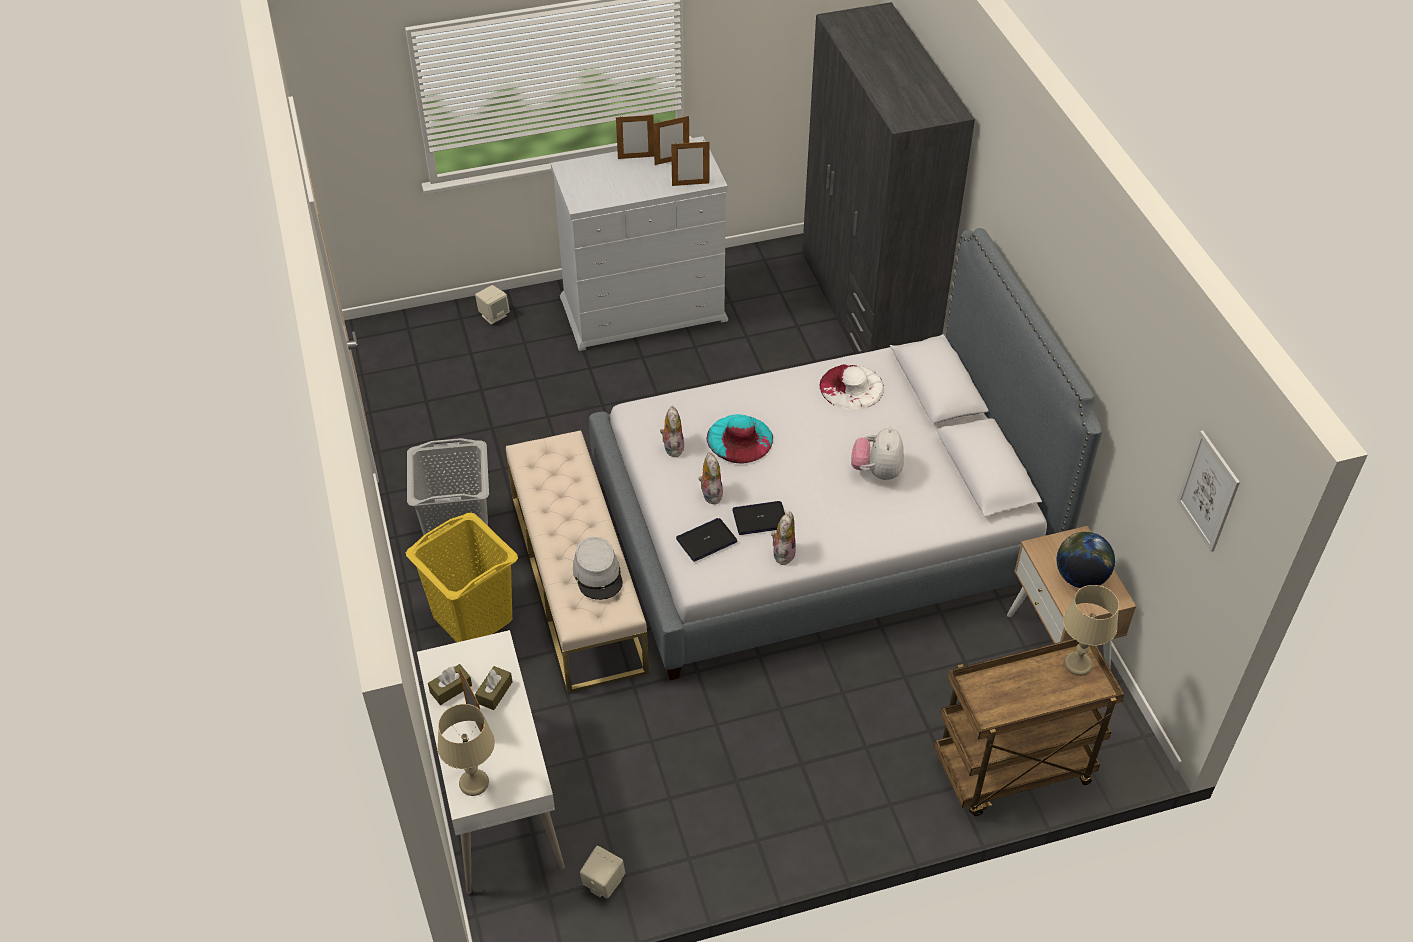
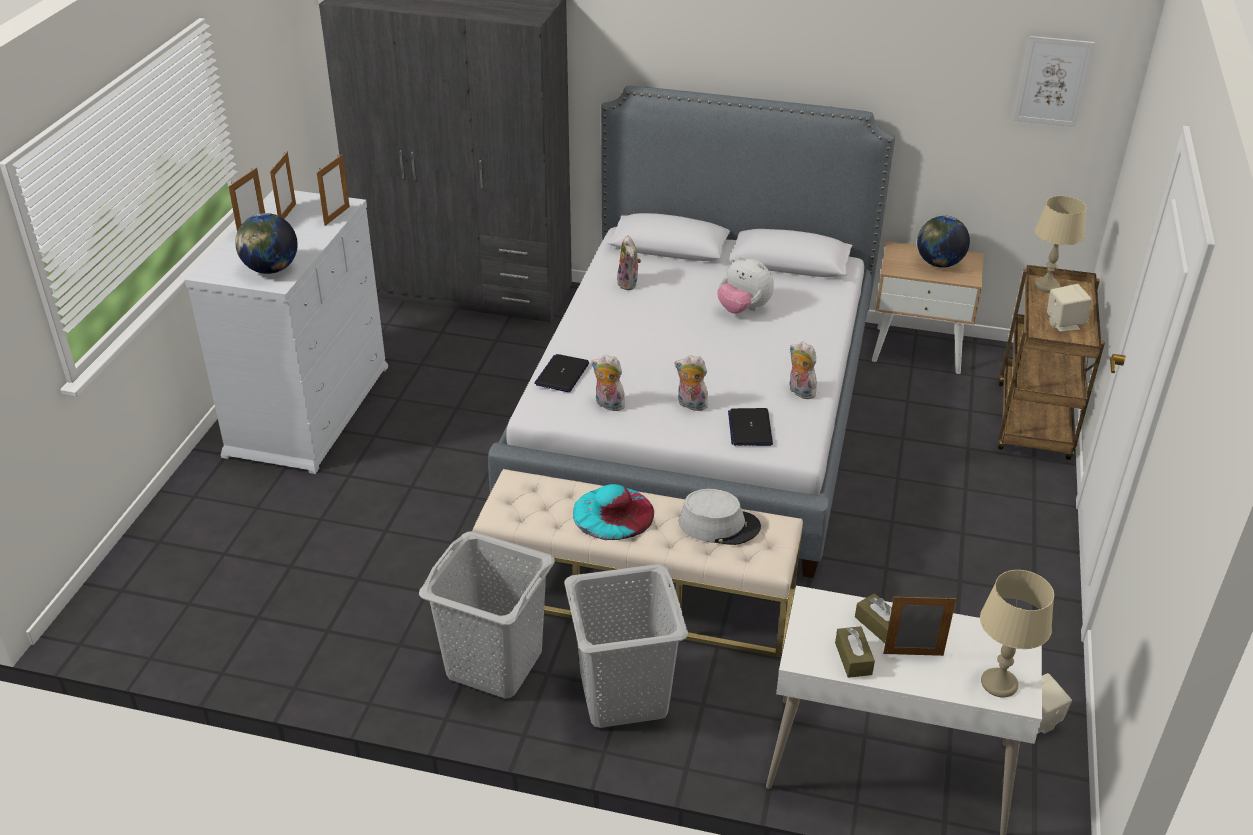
camera: 60 degrees left, 10 degrees down
(473, 618) = (624, 696): yellow laundry basket -> grey laundry basket
(494, 315) = (187, 515): beige speaker -> beige speaker (1063, 324)
(593, 192) = (271, 269): none -> globe
(740, 438) = (637, 362): turquoise hat -> turquoise hat (613, 512)
(760, 519) = (747, 389): laptop -> laptop (562, 374)
(851, 387) = (629, 284): white hat -> plush toy

